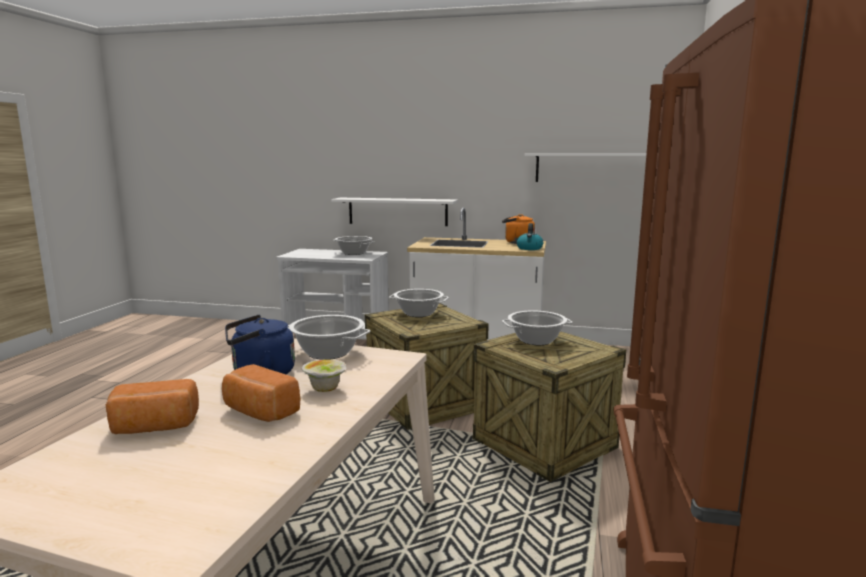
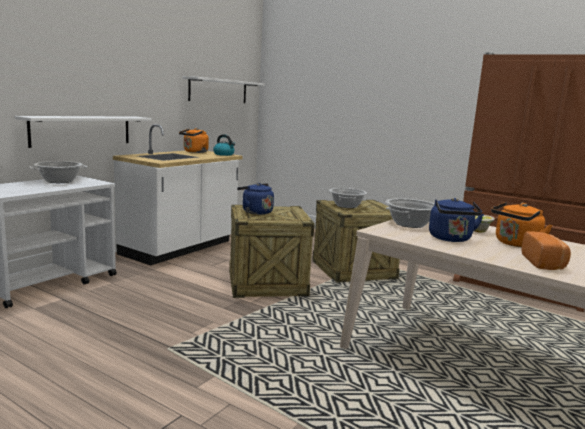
camera: 70 degrees left, 0 degrees up
(259, 412) = (515, 244): bread -> orange kettle
(419, 313) = (255, 212): cooking pot -> blue kettle

